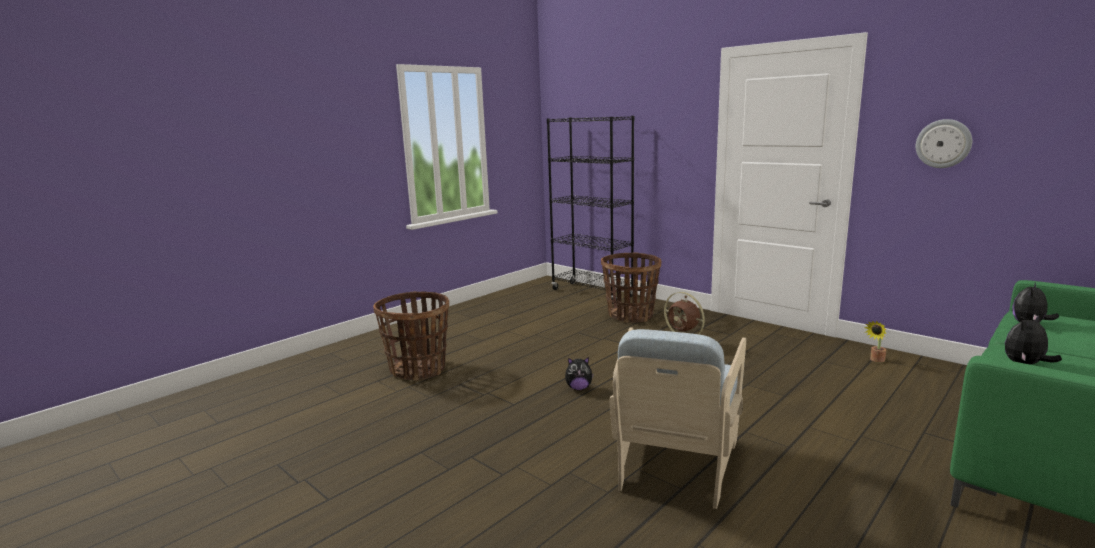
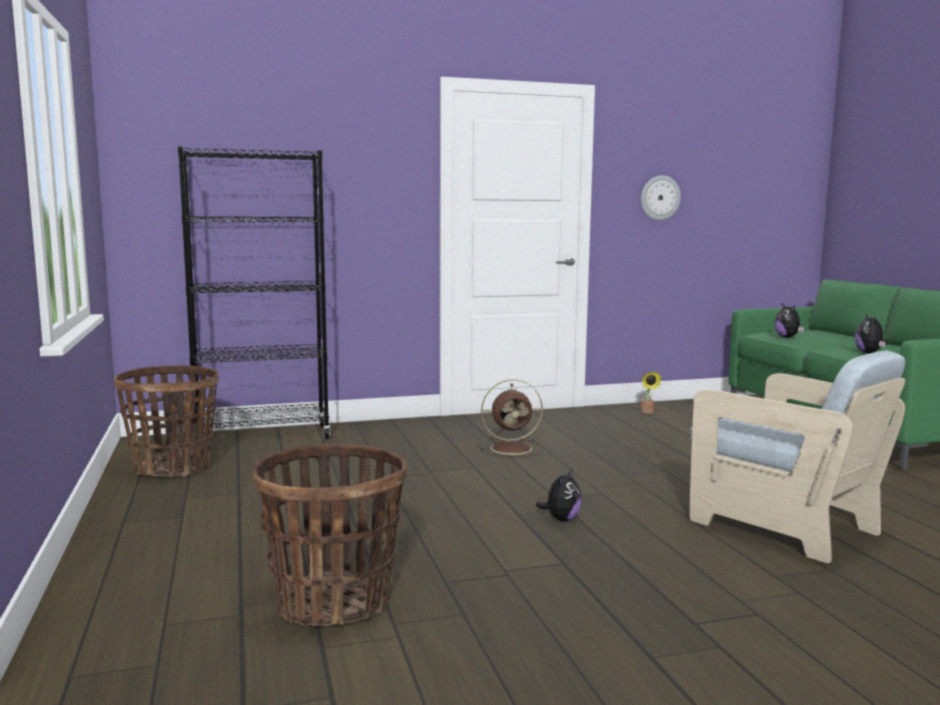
camera: 60 degrees left, 5 degrees down
(631, 315) = (385, 443): basket -> basket (173, 467)

